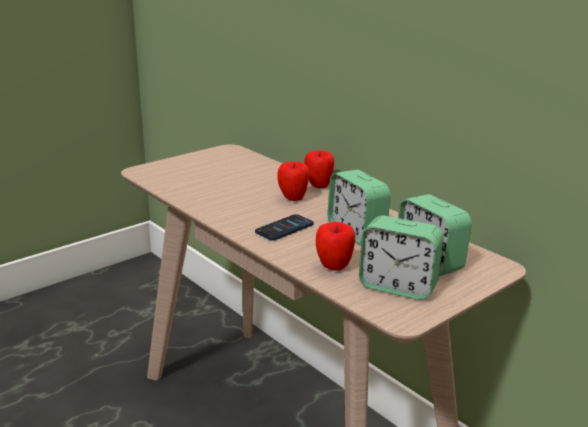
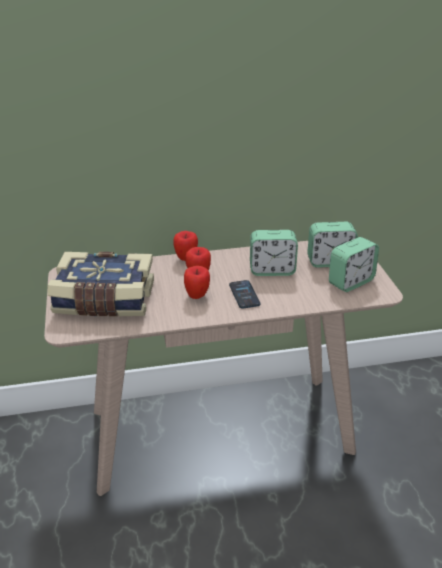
camera: 60 degrees left, 10 degrees up
(203, 172) = (104, 300): none -> book
(334, 267) = (314, 295): apple -> apple (197, 296)

